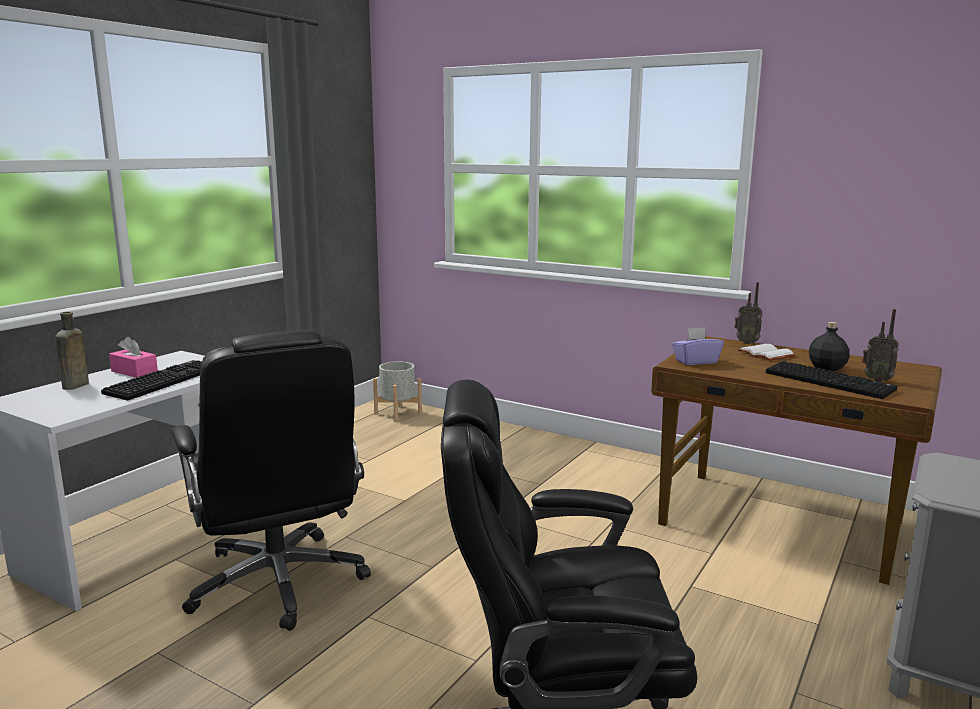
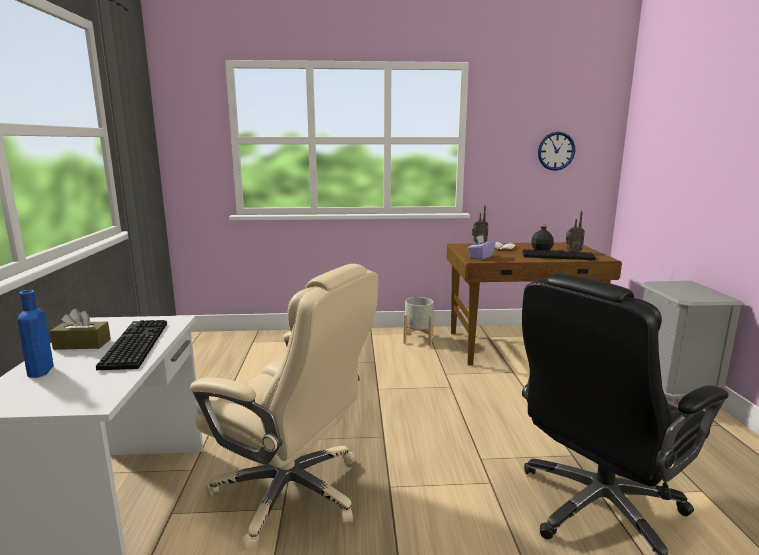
camera: 35 degrees left, 0 degrees up
(74, 386) = (40, 372): brown bottle -> blue bottle
(134, 372) = (82, 344): pink tissue box -> brown tissue box
(278, 583) = (292, 493): black office chair -> beige office chair
(397, 413) = (210, 342): grey planter -> grey planter (418, 339)
(920, 197) = (556, 151): none -> wall clock

